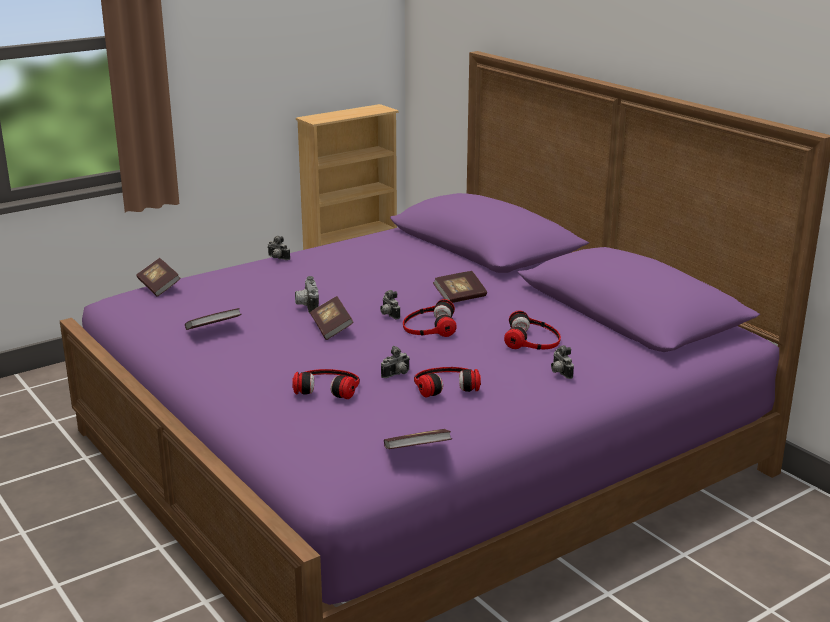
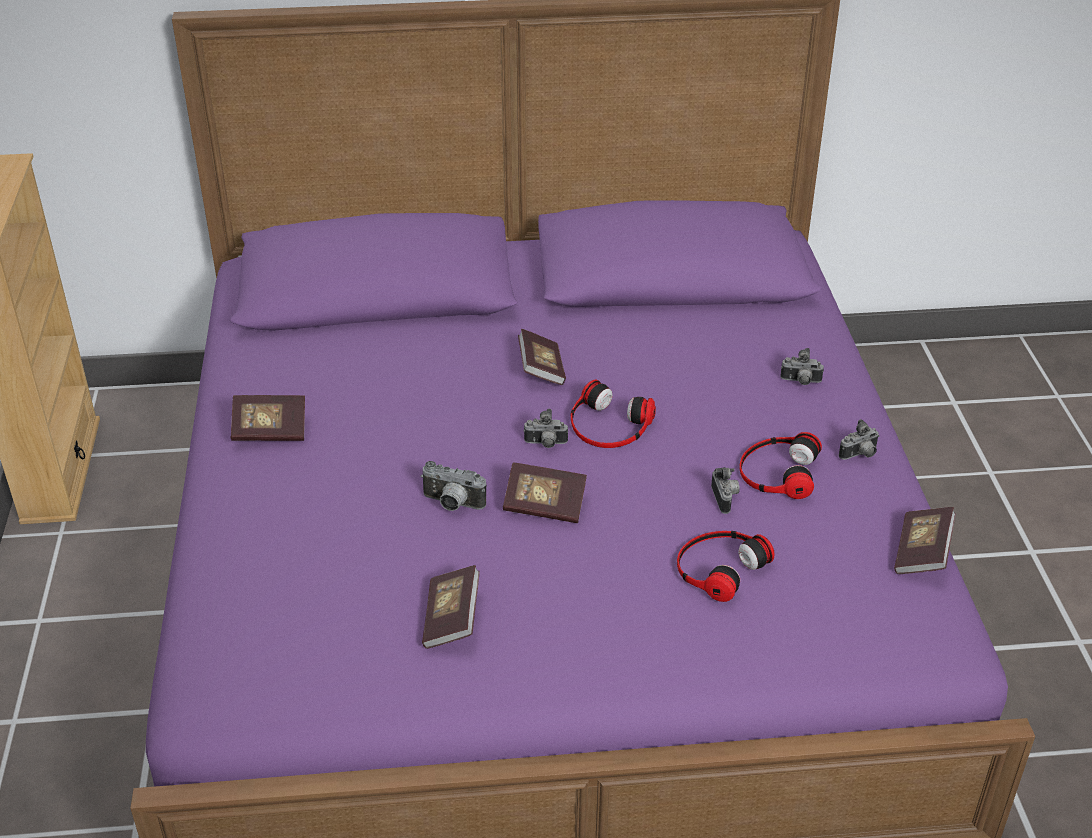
camera: 60 degrees left, 15 degrees up
(159, 287) = (222, 634): book -> book (270, 431)
(277, 258) = (239, 476): camera -> camera (860, 455)
(533, 340) = (707, 365): headphones -> none

